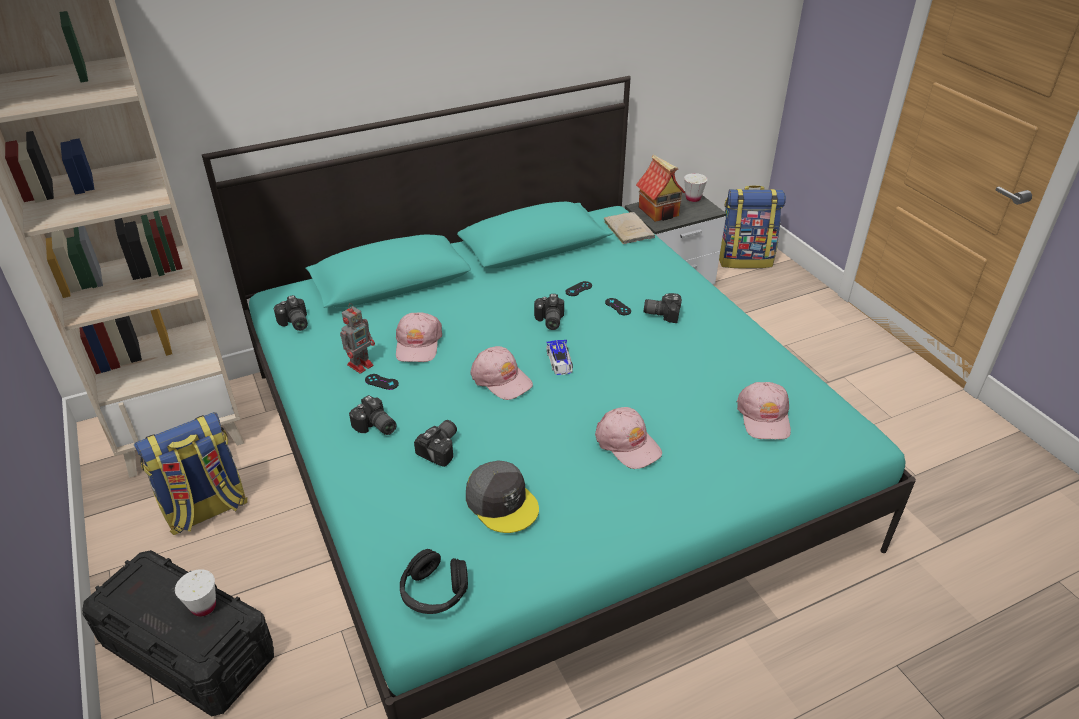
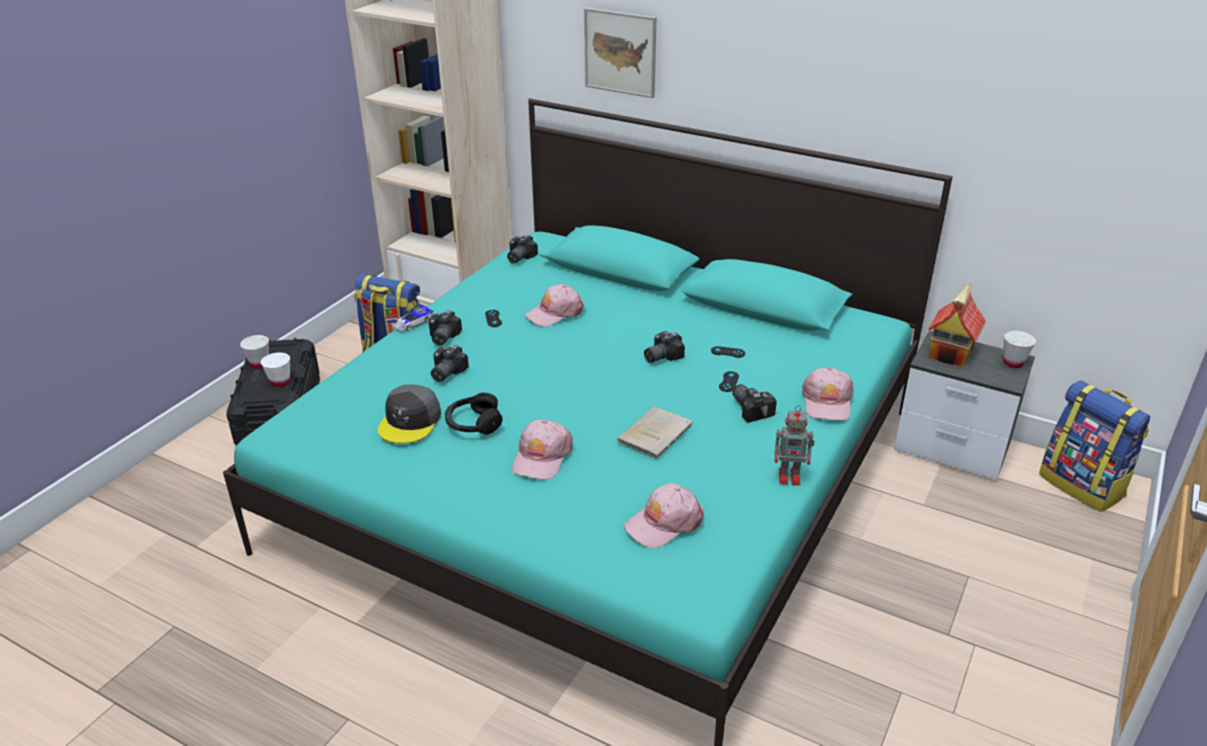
camera: 55 degrees right, 5 degrees down
(142, 613) = (259, 364): none -> white cup
(303, 66) = (620, 52): none -> picture
(361, 364) = (504, 302): toy robot -> toy robot (790, 477)
(434, 592) = (300, 430): black headphones -> black headphones (473, 423)
(442, 448) = (445, 373): camera -> camera turned 120 degrees clockwise
(501, 379) = (554, 365): pink cap -> pink cap (827, 402)
(560, 361) = (610, 382): toy car -> toy car (413, 323)
(627, 229) = (865, 340): beige book -> beige book (656, 433)

